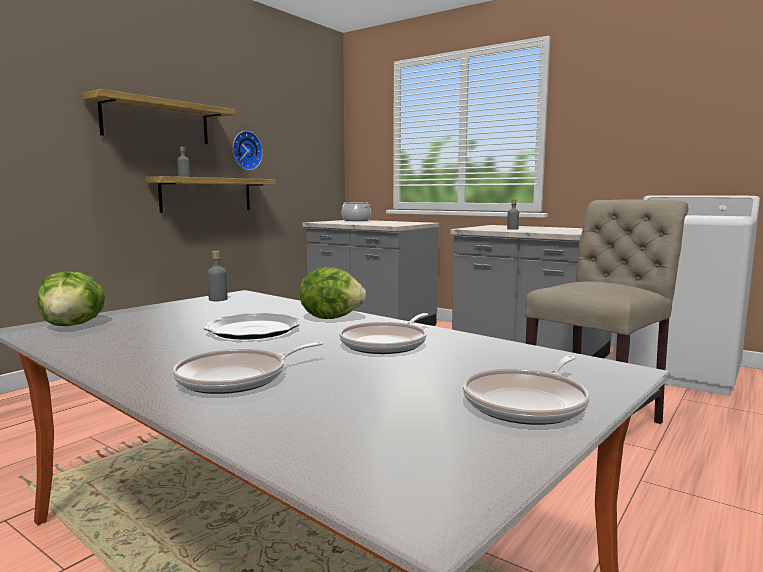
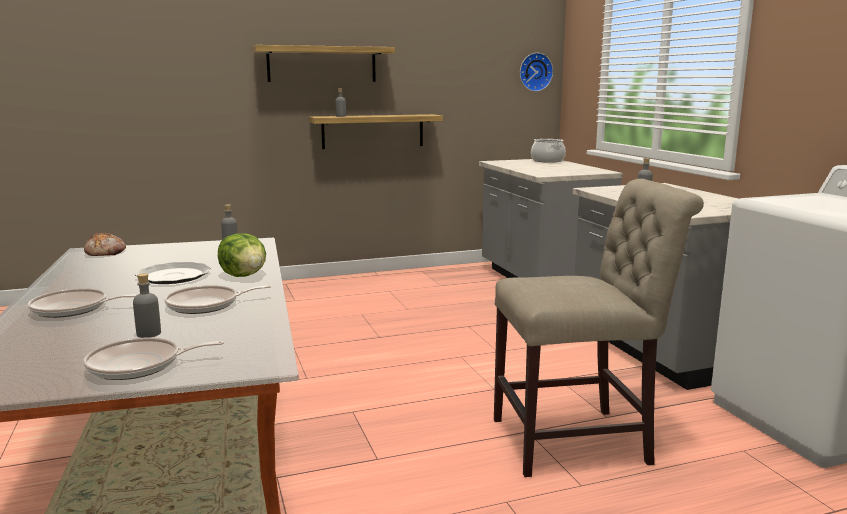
camera: 35 degrees right, 5 degrees up
(73, 325) = (106, 253): lettuce -> bread
(245, 150) = (421, 85): wall clock -> wall clock (534, 72)
(423, 377) = (149, 333): none -> grey bottle

